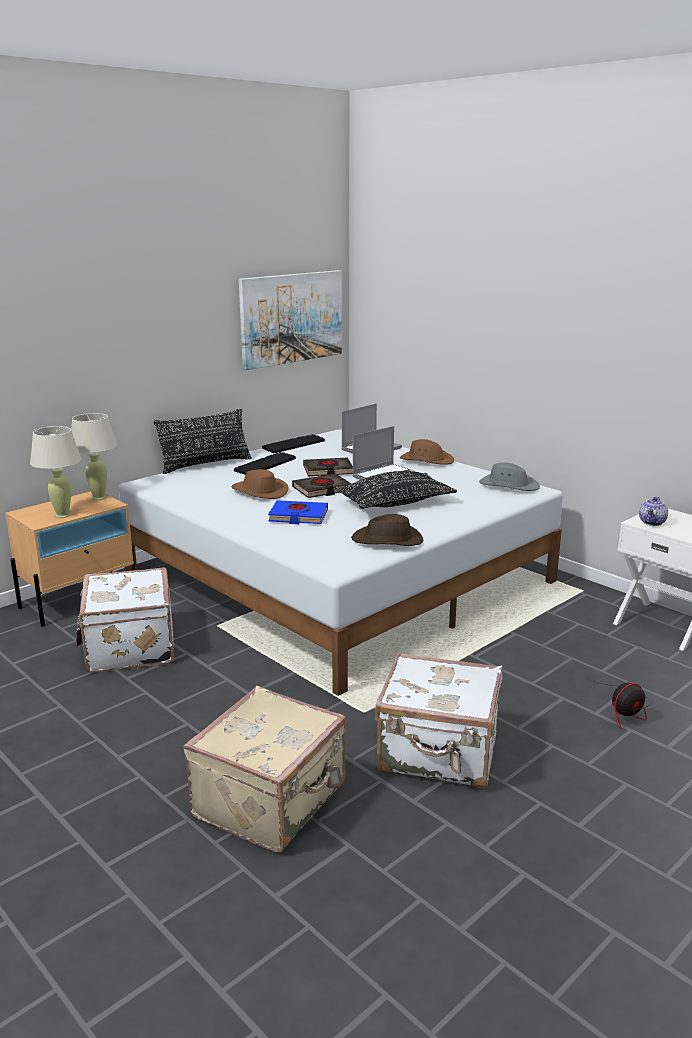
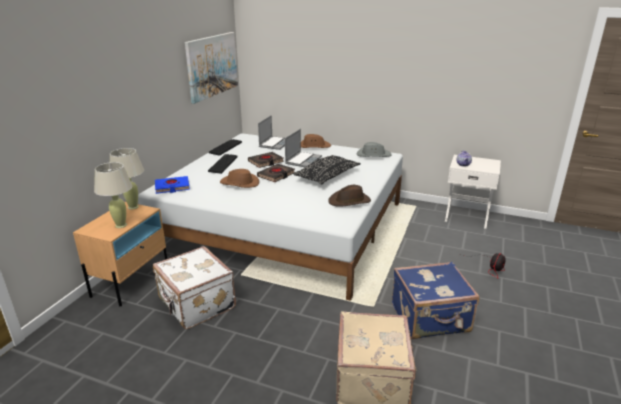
camera: 25 degrees left, 5 degrees up
(205, 464) = (183, 170): black pillow -> none
(298, 516) = (282, 196): blue book -> blue book (172, 187)
(439, 753) = (430, 319): white suitcase -> blue suitcase

